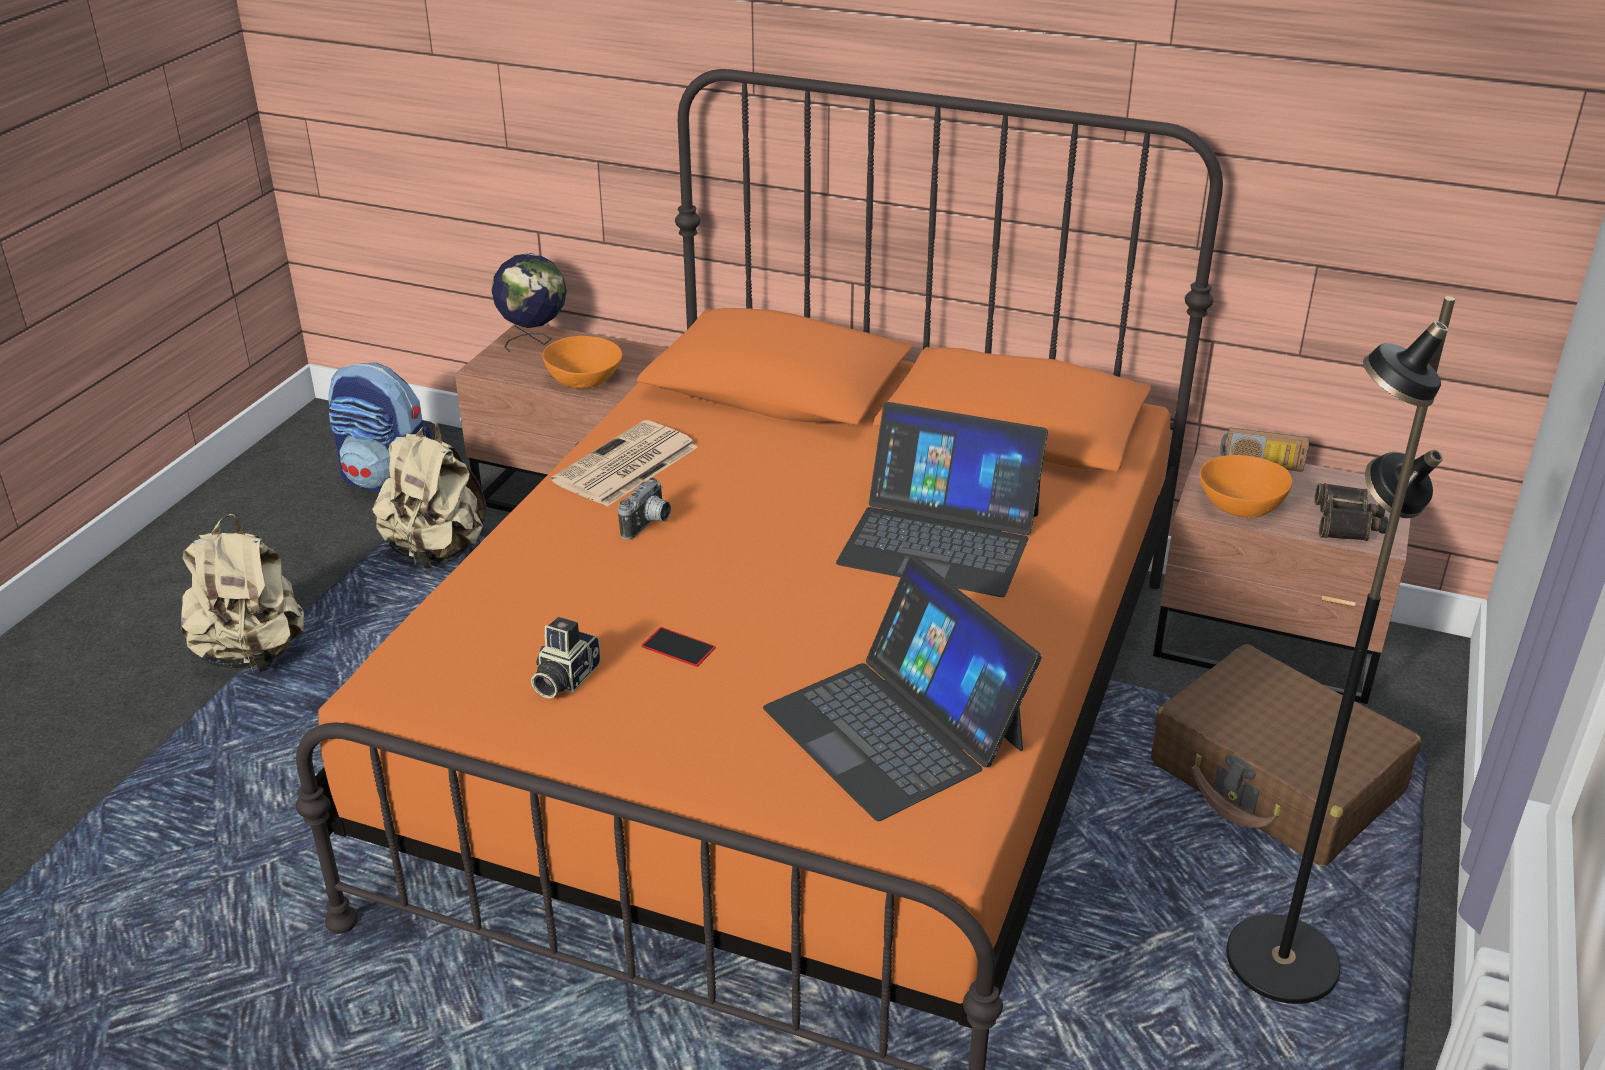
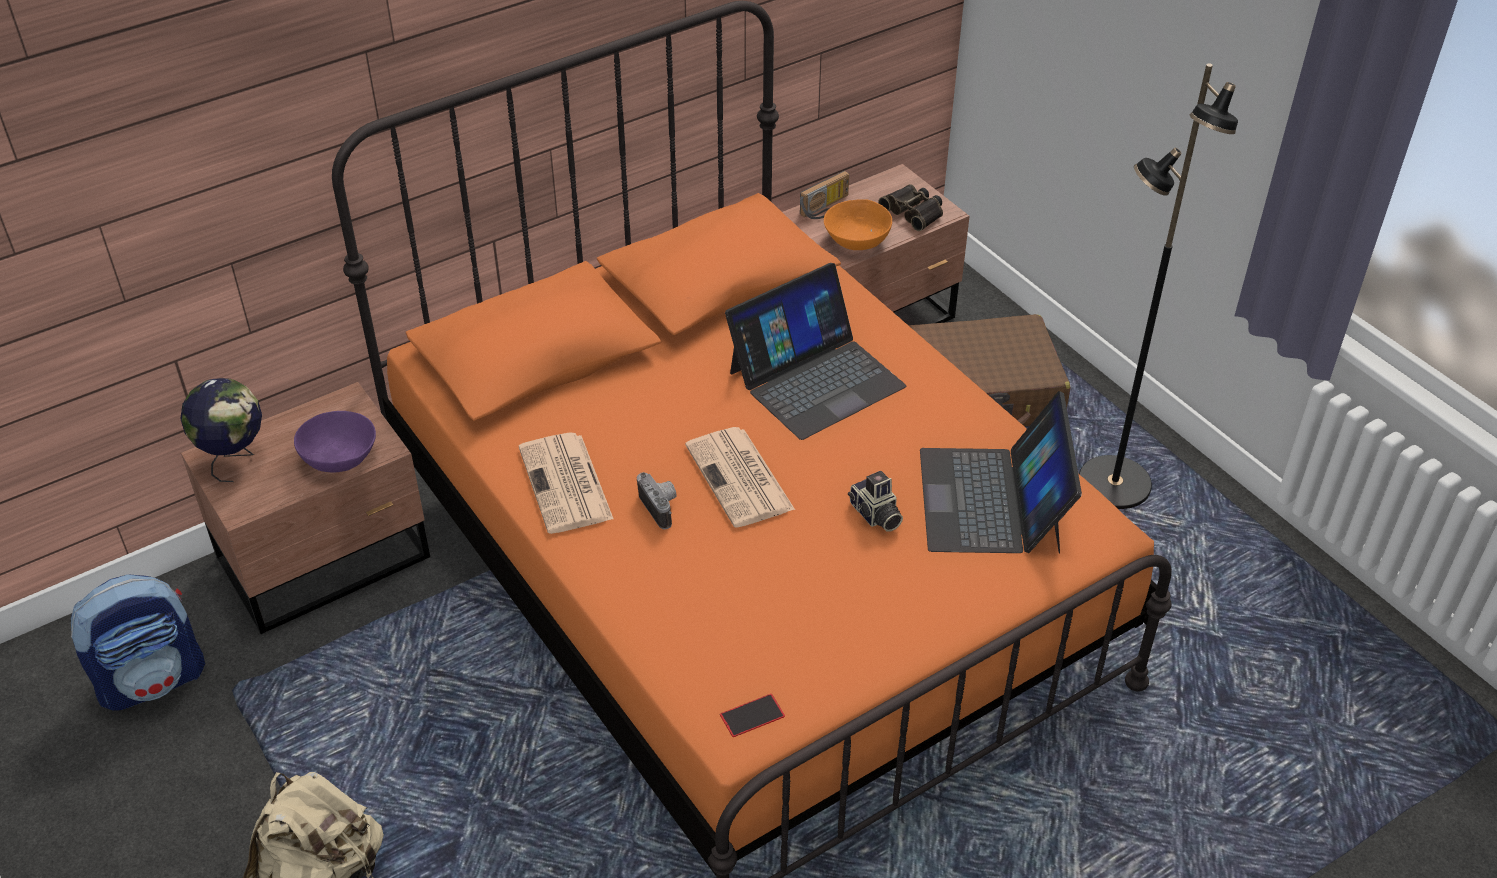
camera: 55 degrees left, 10 degrees up
(437, 551) = (304, 690): beige backpack -> none
(564, 678) = (809, 632): camera -> camera (875, 515)
(584, 380) = (339, 457): orange bowl -> purple bowl
(678, 647) = (824, 559): phone -> phone (752, 715)
(739, 552) = (741, 479): none -> newspaper
(895, 727) = (992, 500): laptop -> laptop turned 90 degrees clockwise

